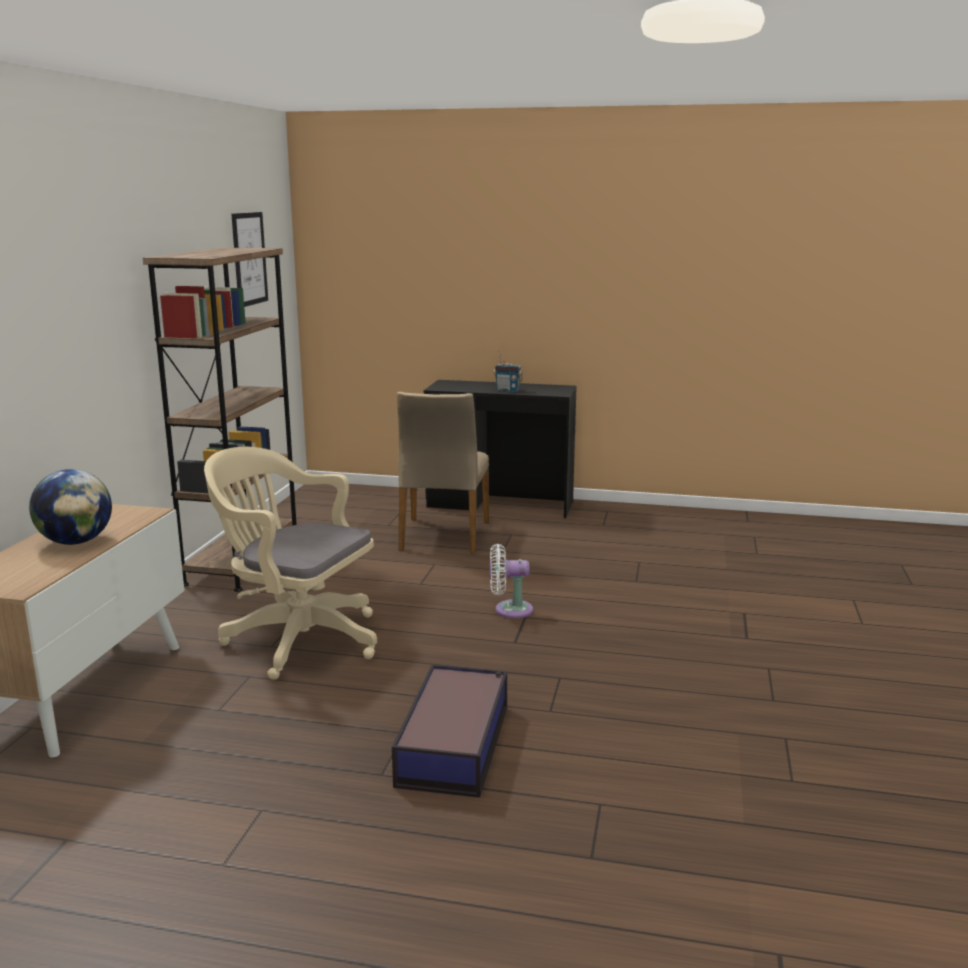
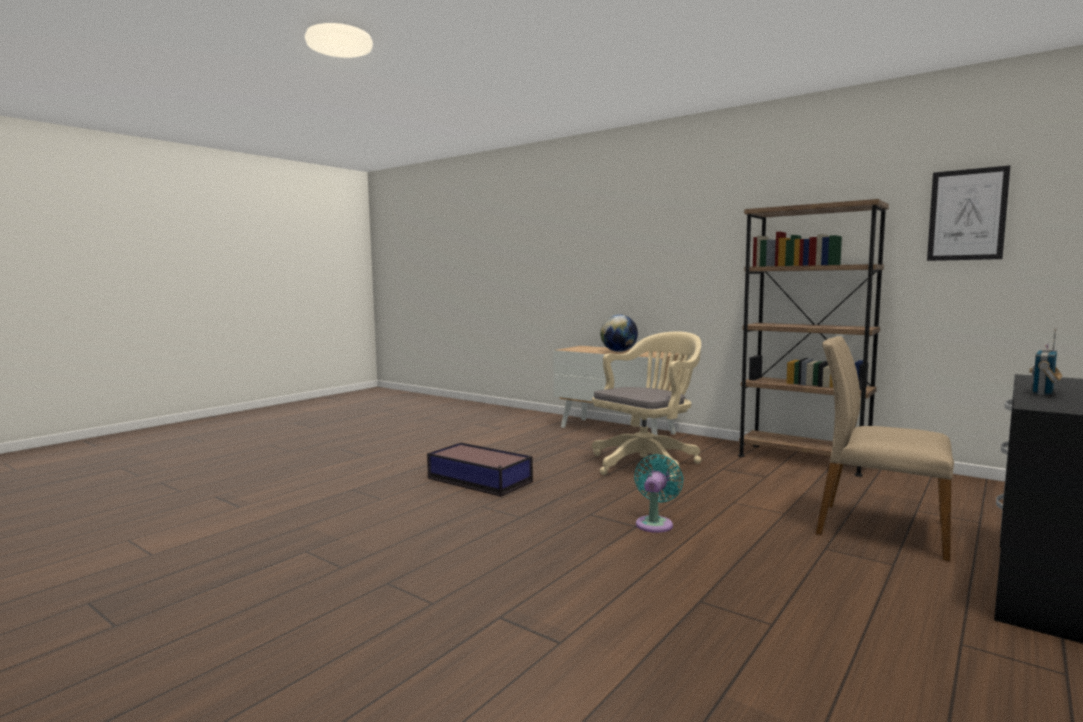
camera: 115 degrees right, 10 degrees down
(509, 610) = (655, 523): white fan -> turquoise fan

